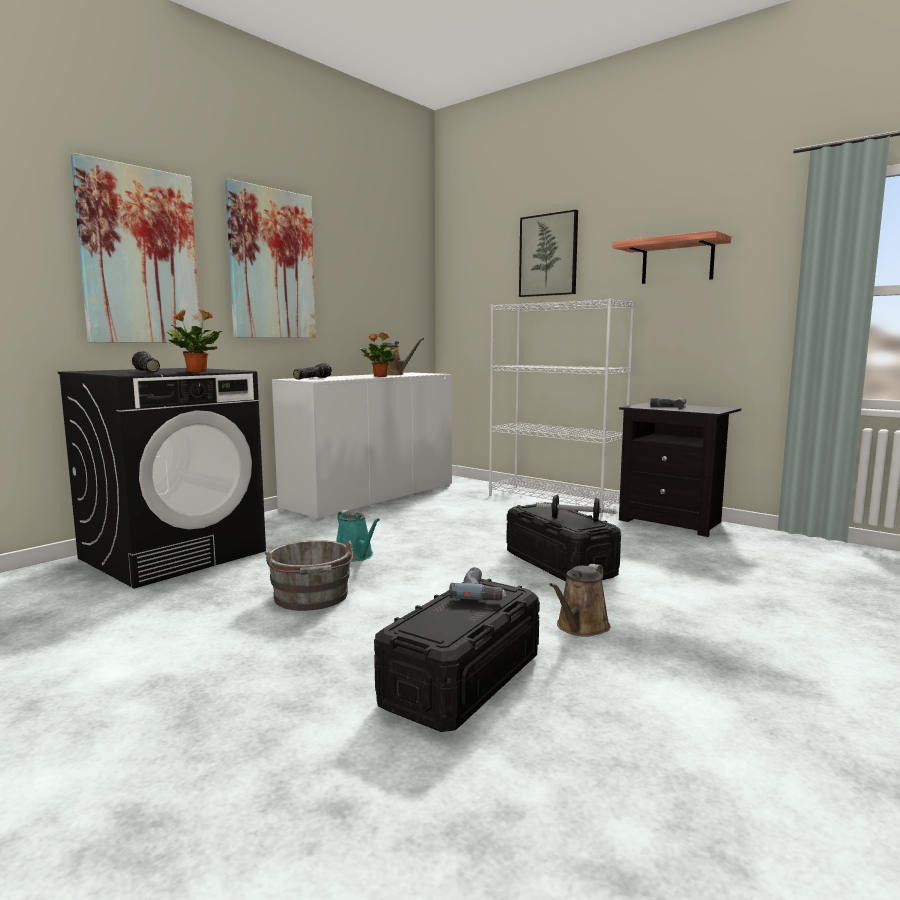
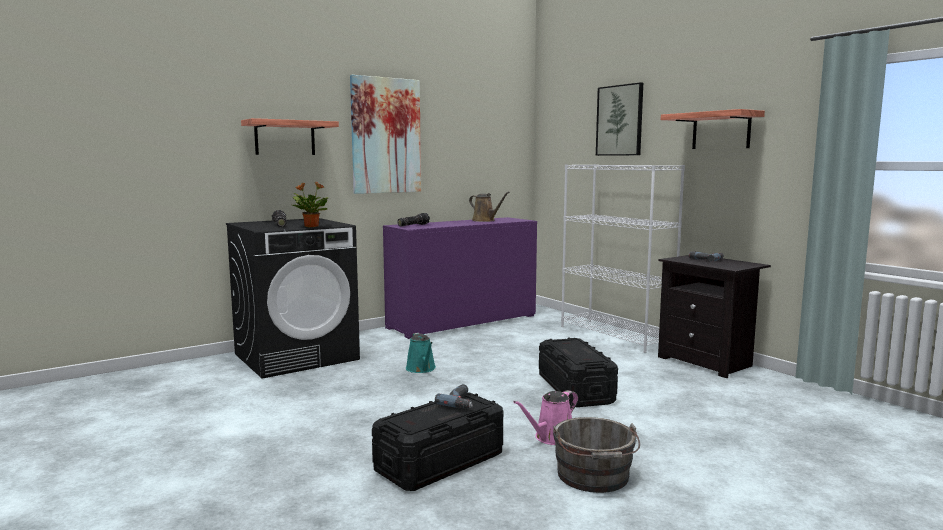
camera: 15 degrees right, 0 degrees up
(140, 256) = (285, 138): picture -> shelf
(312, 598) = (373, 397): grey bucket -> grey bucket (594, 477)
(371, 497) = (463, 322): white cabinet -> purple cabinet
(379, 376) = (469, 223): potted plant -> none
(575, 519) = (584, 354): dumbbell -> none
(580, 627) = (552, 438): brown watering can -> pink watering can

